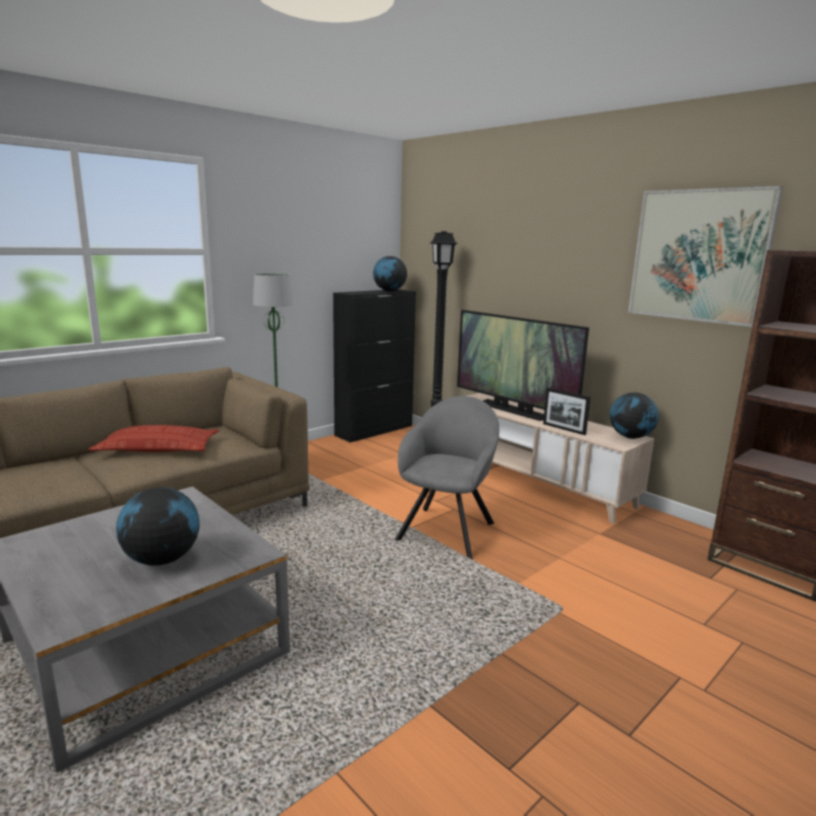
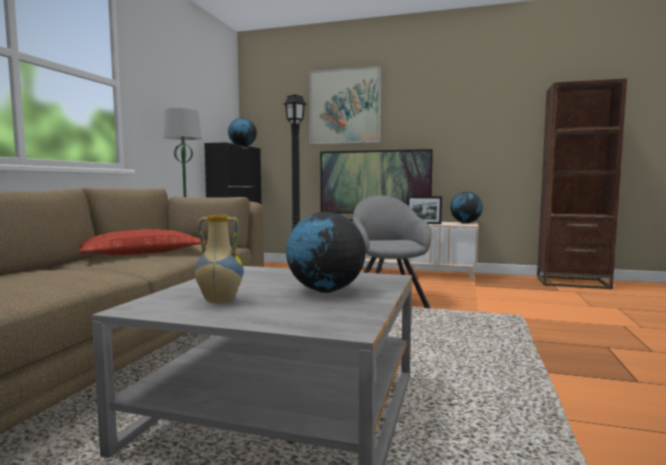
camera: 30 degrees left, 10 degrees down
(69, 551) = (219, 301): none -> vase
(698, 256) = (490, 100): picture -> picture (344, 106)

